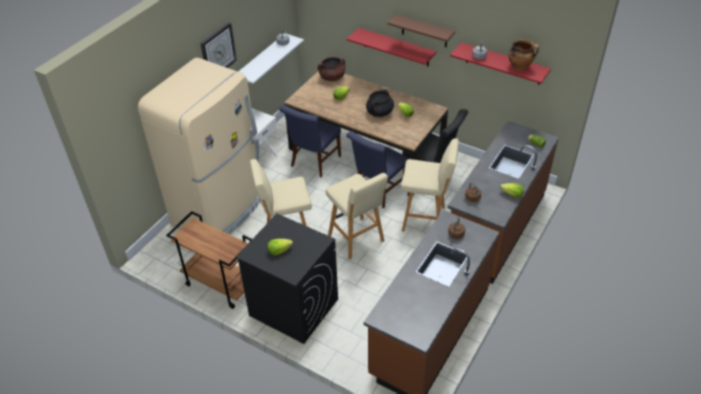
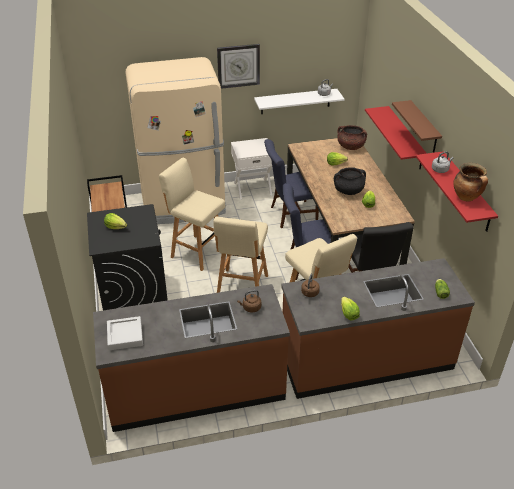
camera: 45 degrees right, 5 degrees down
(411, 317) = (125, 336): none -> grey tray

